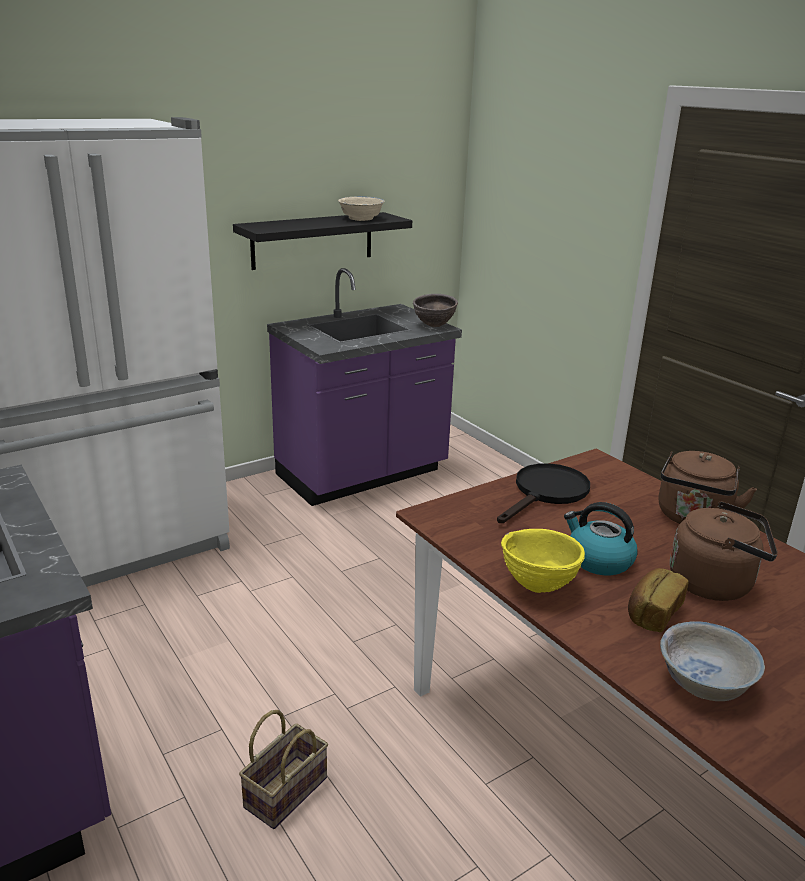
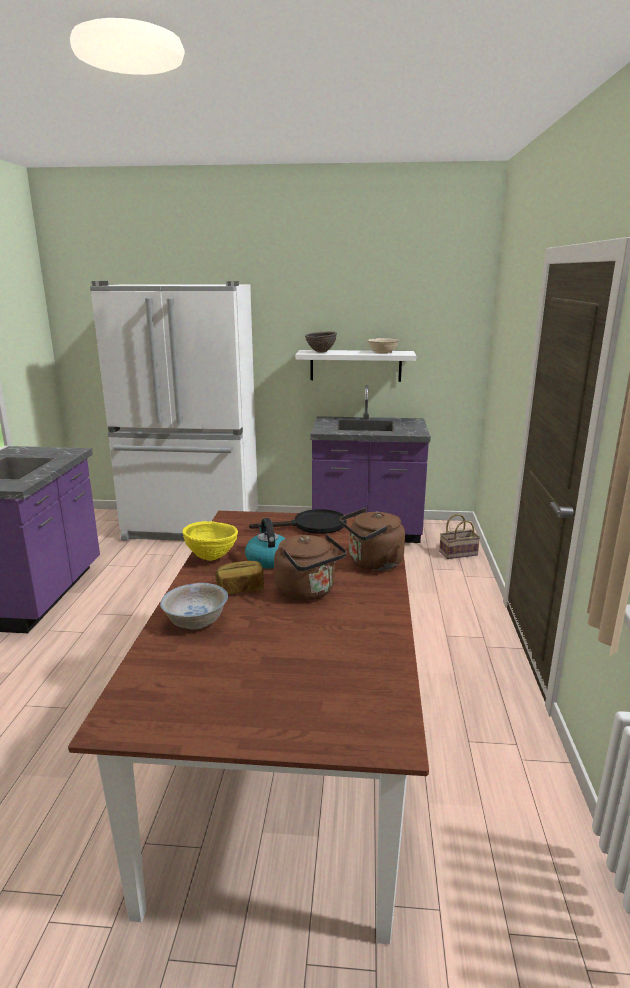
camera: 40 degrees right, 5 degrees down
(286, 790) = (120, 649): basket -> basket (458, 553)
(313, 240) = (355, 365): black shelf -> white shelf
(434, 326) = (415, 432): brown bowl -> brown bowl (321, 352)

